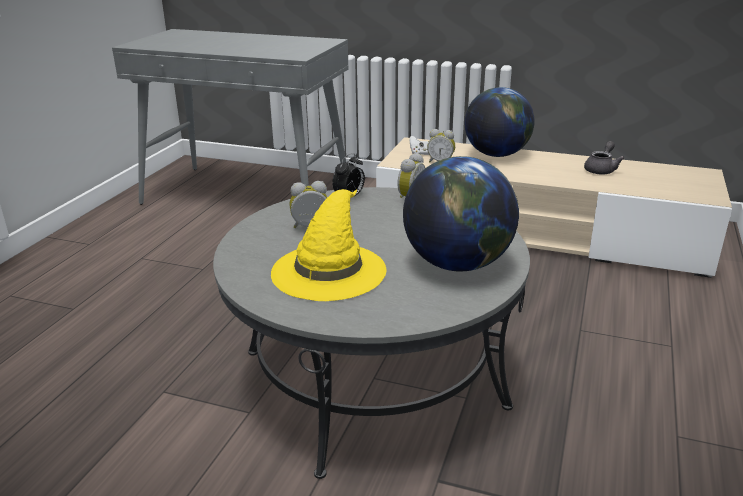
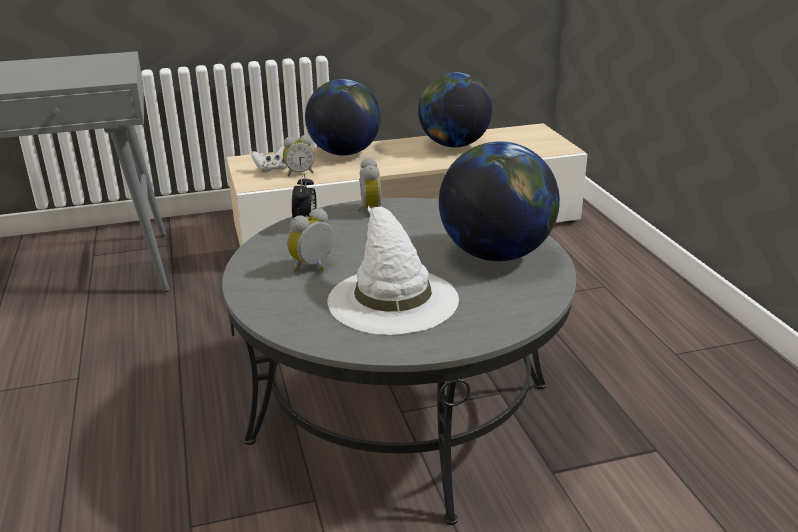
camera: 35 degrees left, 0 degrees up
(329, 270) = (391, 298): yellow hat -> white hat
(601, 169) = (453, 145): grey teapot -> globe

